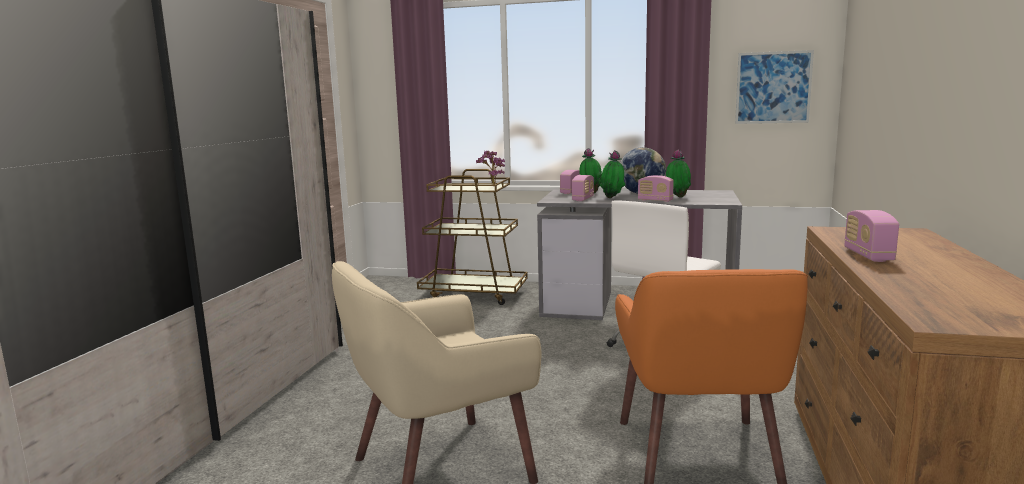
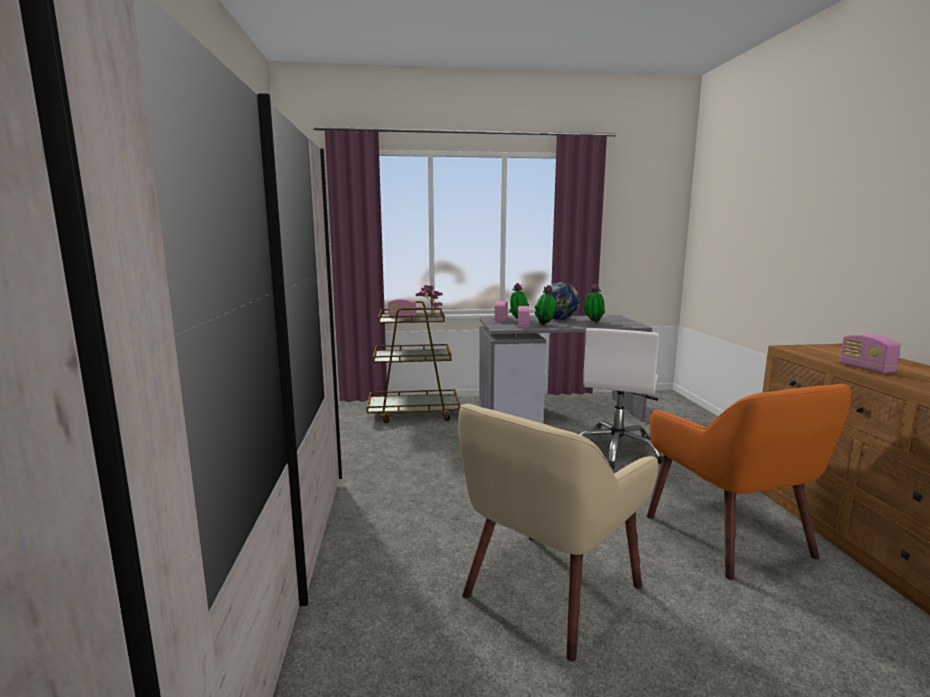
camera: 20 degrees left, 0 degrees up
(655, 200) = (582, 325): radio -> radio (402, 318)
(773, 87) = (642, 236): picture -> none

